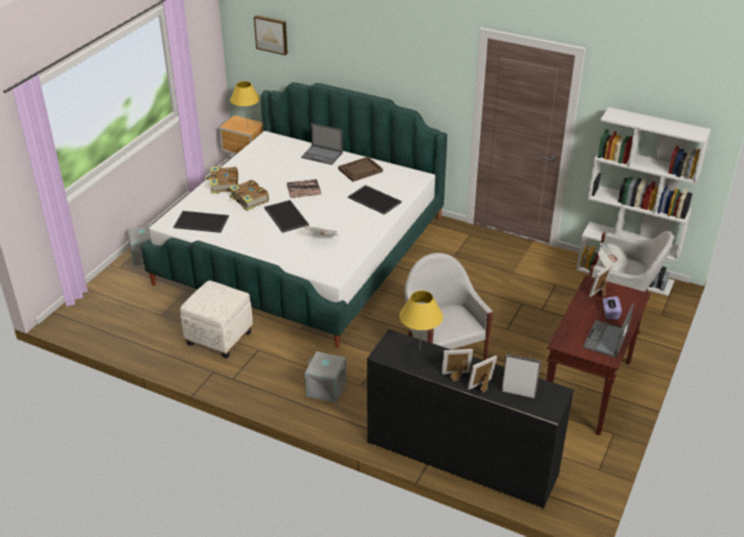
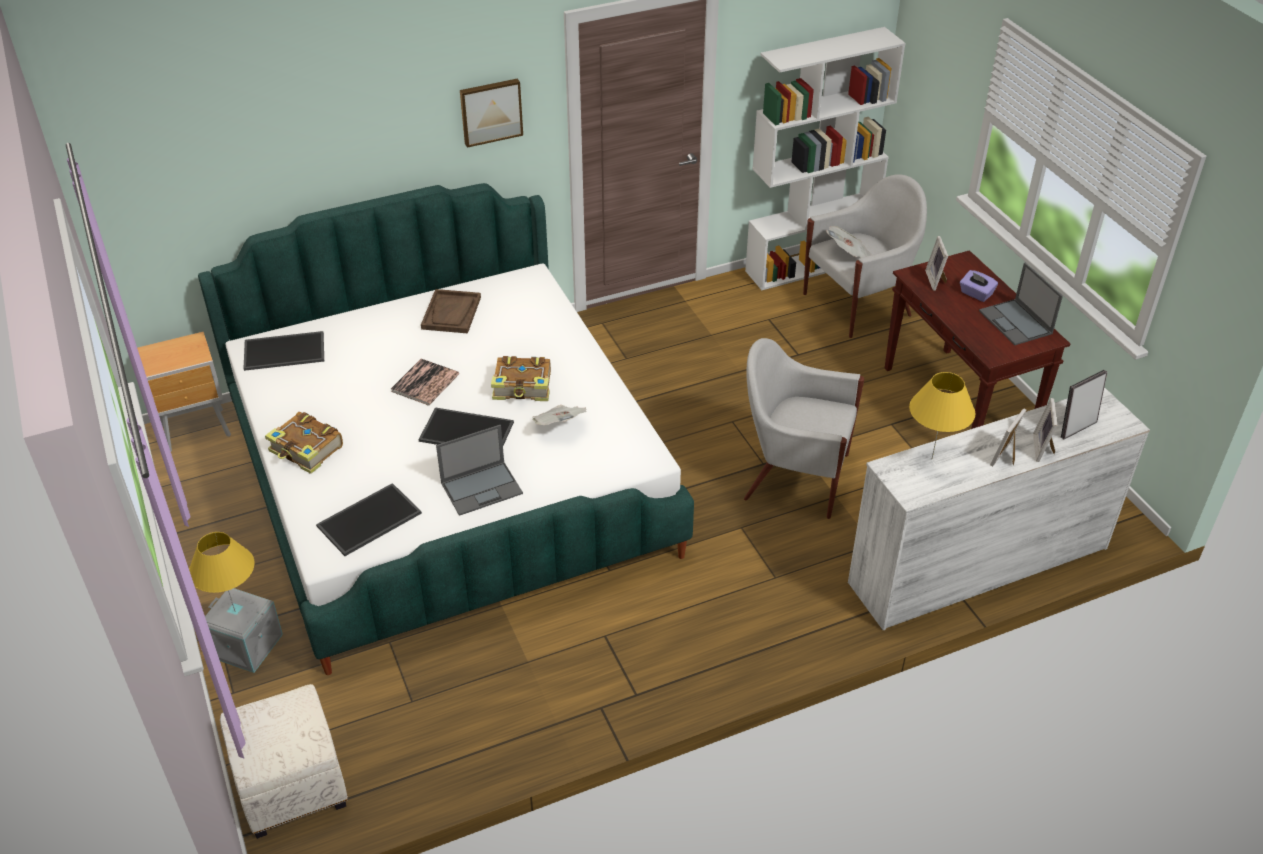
camera: 50 degrees left, 5 degrees up
(220, 338) = (537, 662): white ottoman -> white ottoman (294, 787)
(247, 126) = (185, 352): yellow table lamp -> yellow table lamp (234, 611)
(249, 200) = (380, 445): book -> book (523, 387)
(271, 34) = (185, 171): picture -> picture (490, 111)
(322, 155) = (369, 324): laptop -> laptop (482, 488)
(326, 389) = (749, 613): grey storage box -> none
(375, 200) = (534, 337): tray -> tray (285, 350)
(461, 457) = (977, 565): black dresser -> white dresser

